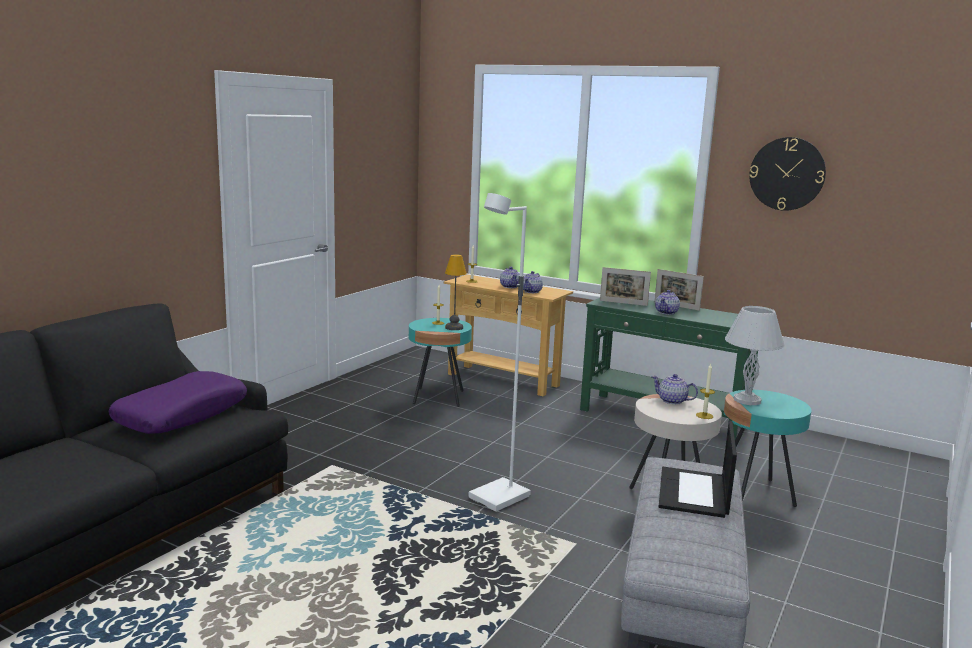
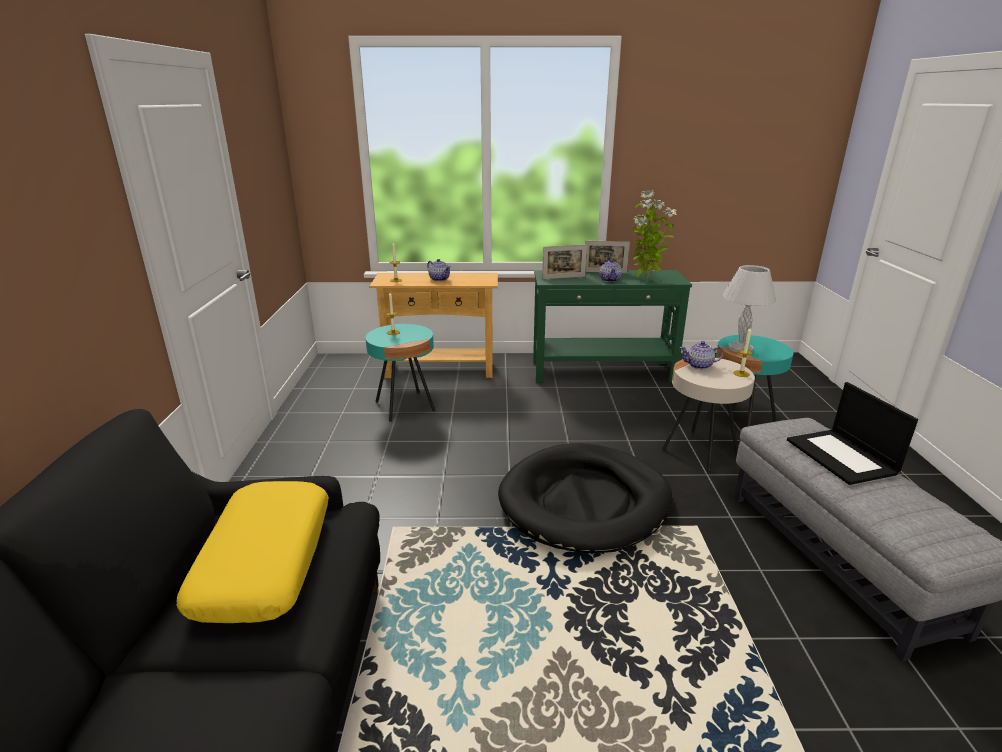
camera: 30 degrees left, 10 degrees up
(181, 415) = (264, 560): purple pillow -> yellow pillow
(454, 328) = (416, 334): table lamp -> none
(499, 498) = (585, 501): white floor lamp -> black dog bed
(531, 291) = (466, 281): teapot -> none
(707, 318) = (646, 279): none -> potted plant
(787, 174) = (683, 139): wall clock -> none

